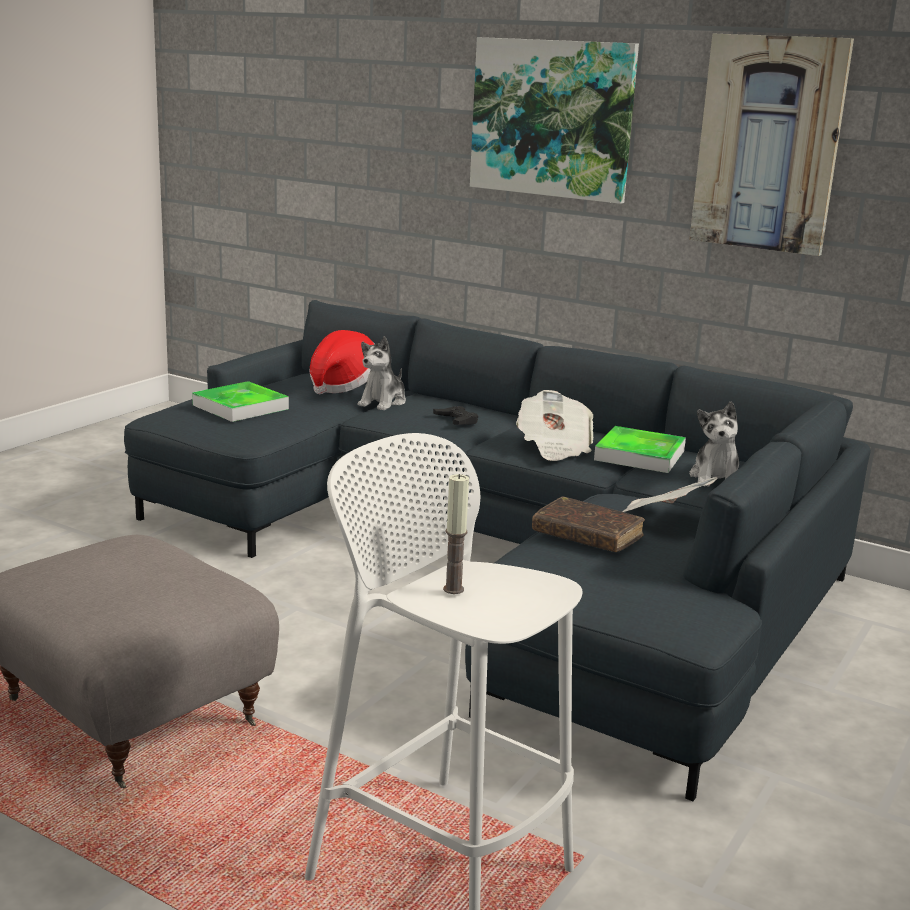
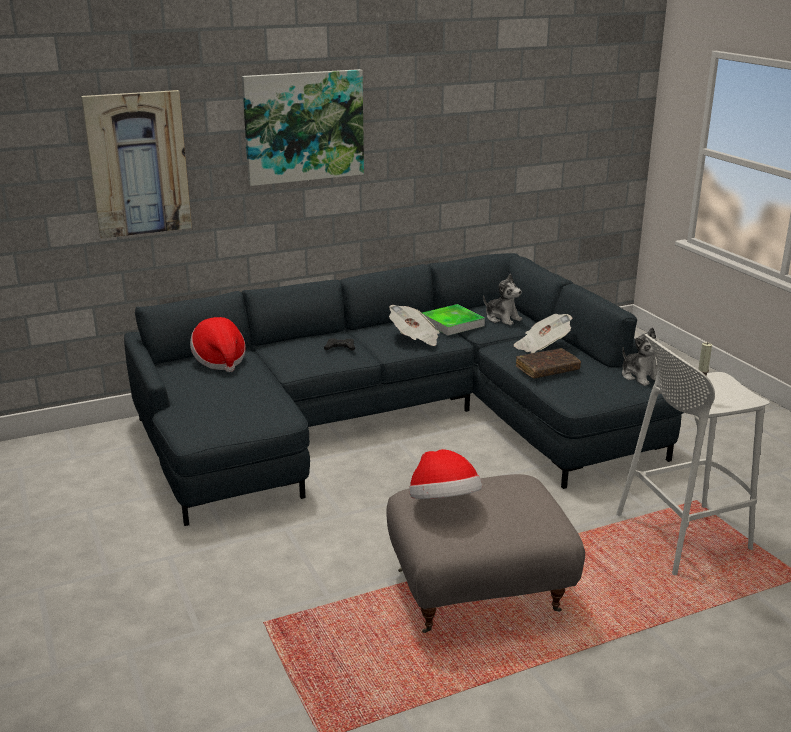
camera: 55 degrees left, 5 degrees up
(110, 555) = (444, 504): none -> hat
(240, 407) = (219, 403): tray -> none
(383, 402) = (270, 359): plush toy -> plush toy (640, 376)
(768, 144) = (443, 120): picture -> picture (138, 164)

